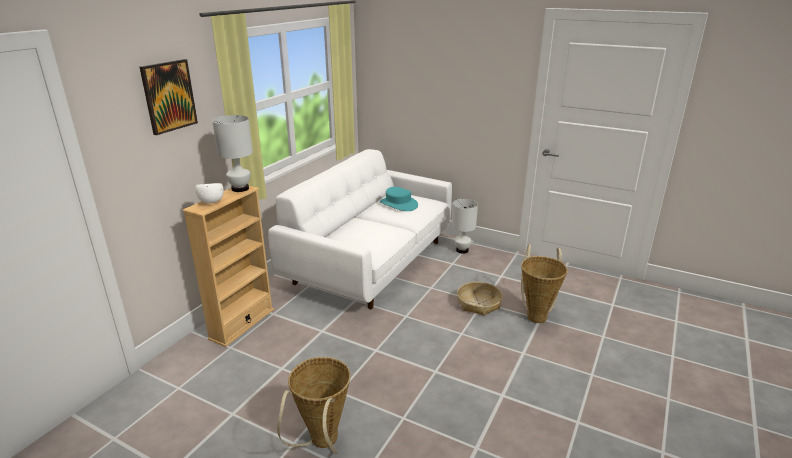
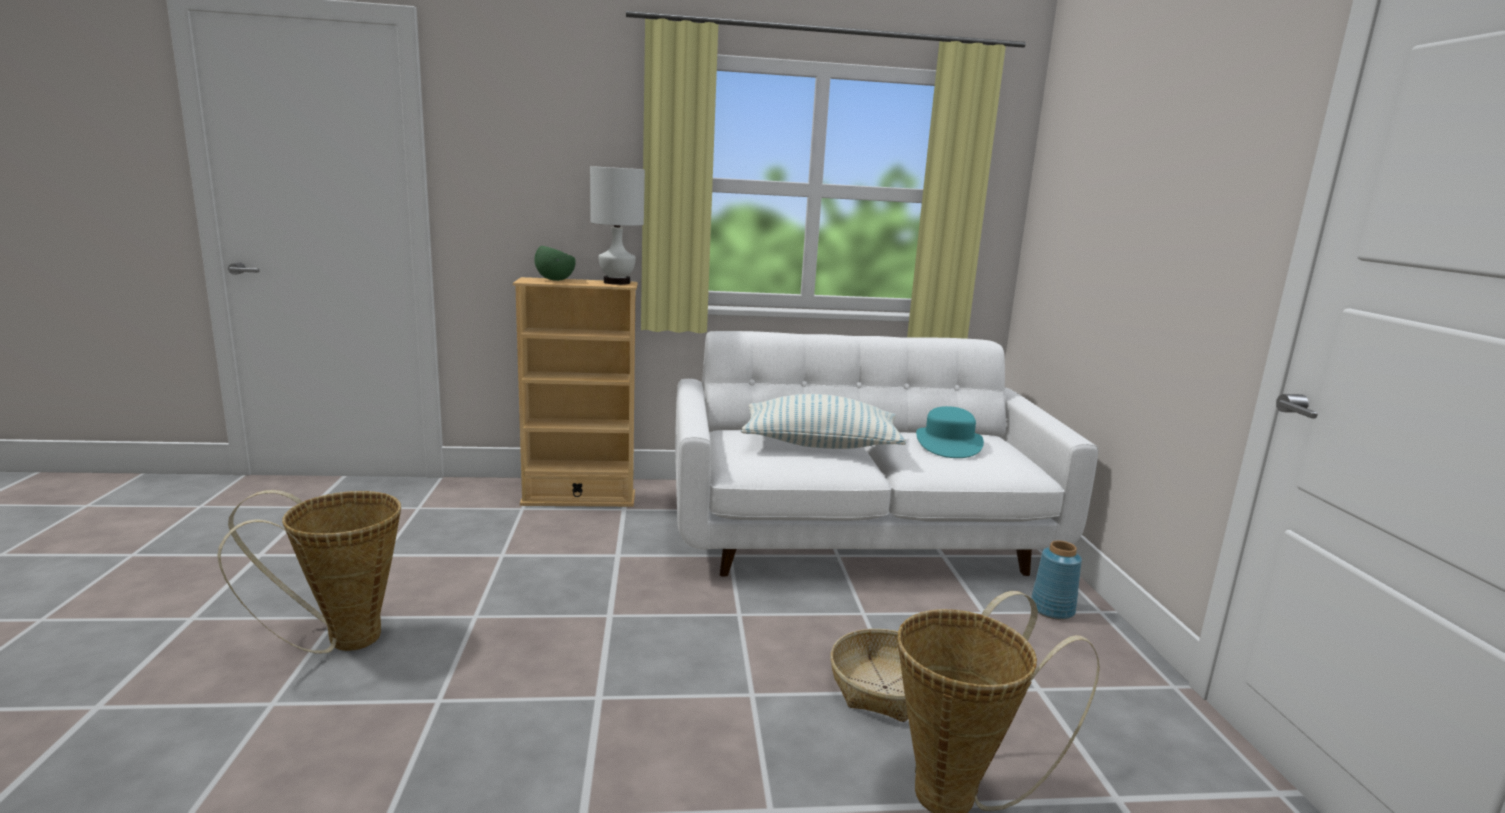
camera: 55 degrees right, 10 degrees down
(169, 96) = (568, 126): picture -> none
(211, 202) = (554, 280): white bowl -> green bowl
(371, 229) = (820, 445): none -> pillow
(462, 250) = (1053, 609): white table lamp -> blue vase

